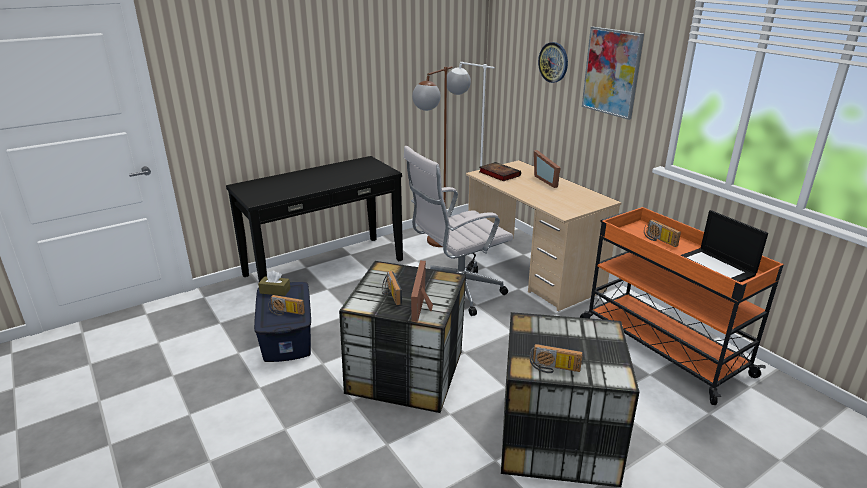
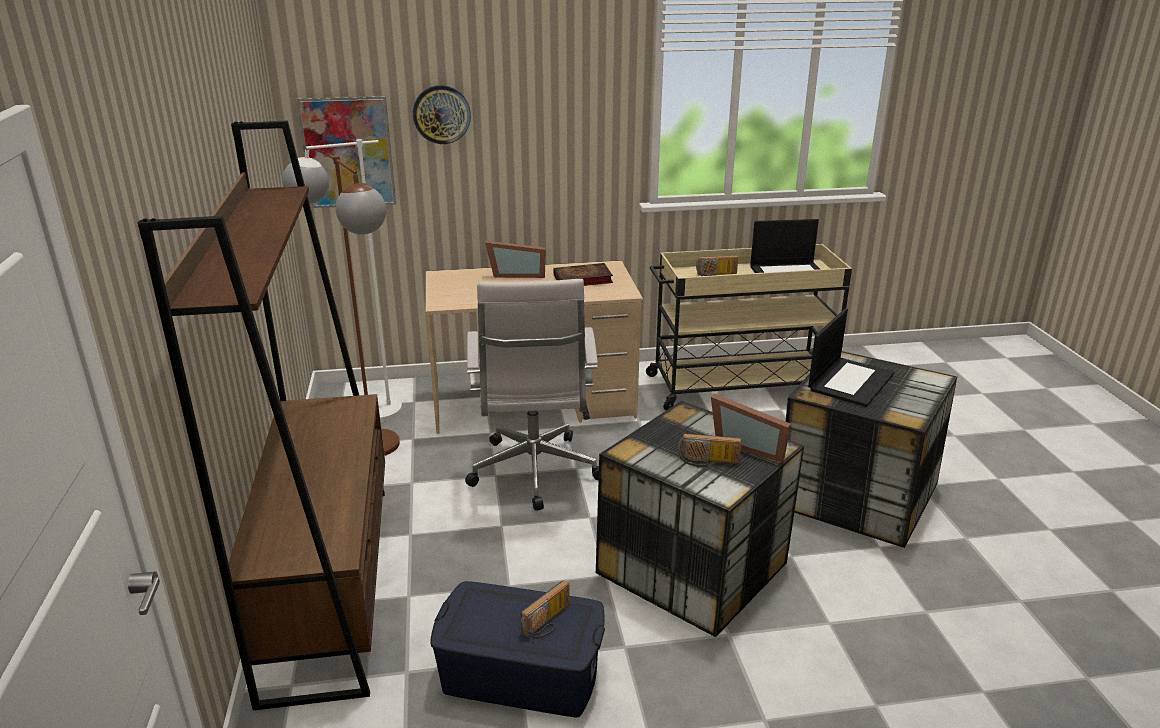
camera: 65 degrees left, 0 degrees up
(275, 291) = (465, 623): brown tissue box -> none
(324, 267) = (329, 584): black console table -> brown bookcase
(498, 174) = (458, 293): book -> book (581, 279)
(554, 368) = (911, 403): radio -> none
(564, 335) = (850, 381): none -> laptop
(611, 72) = (551, 108): picture -> picture (348, 152)
(661, 346) = (739, 386): orange cart -> beige cart

